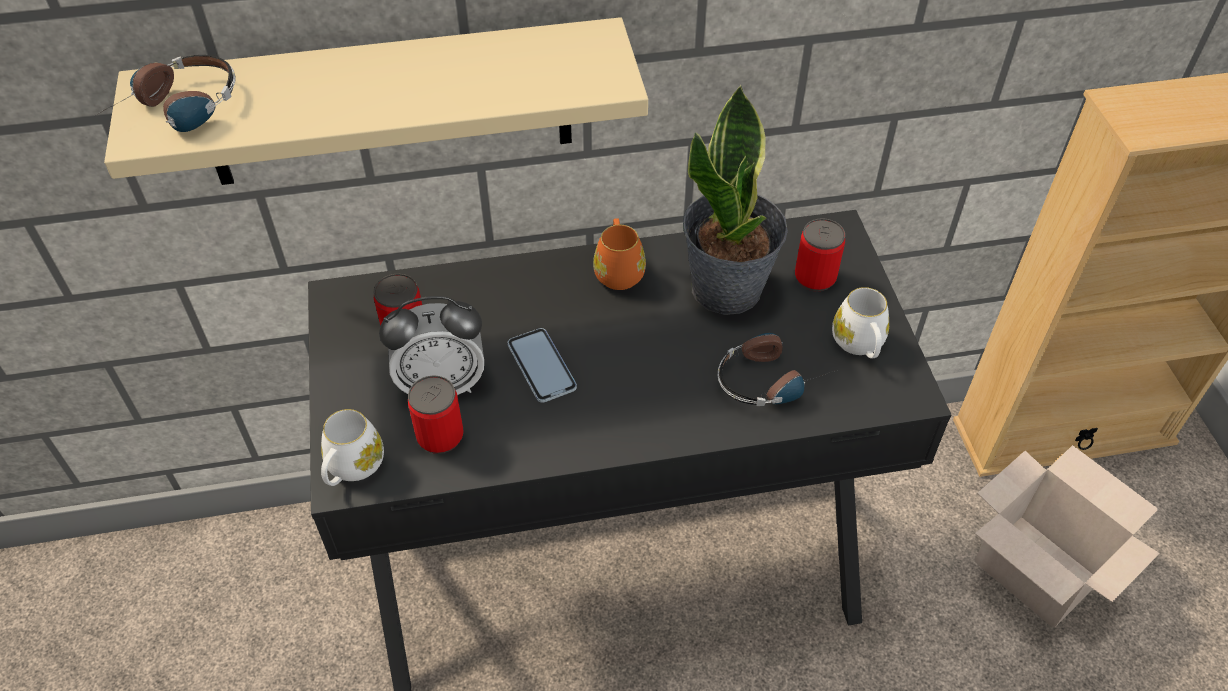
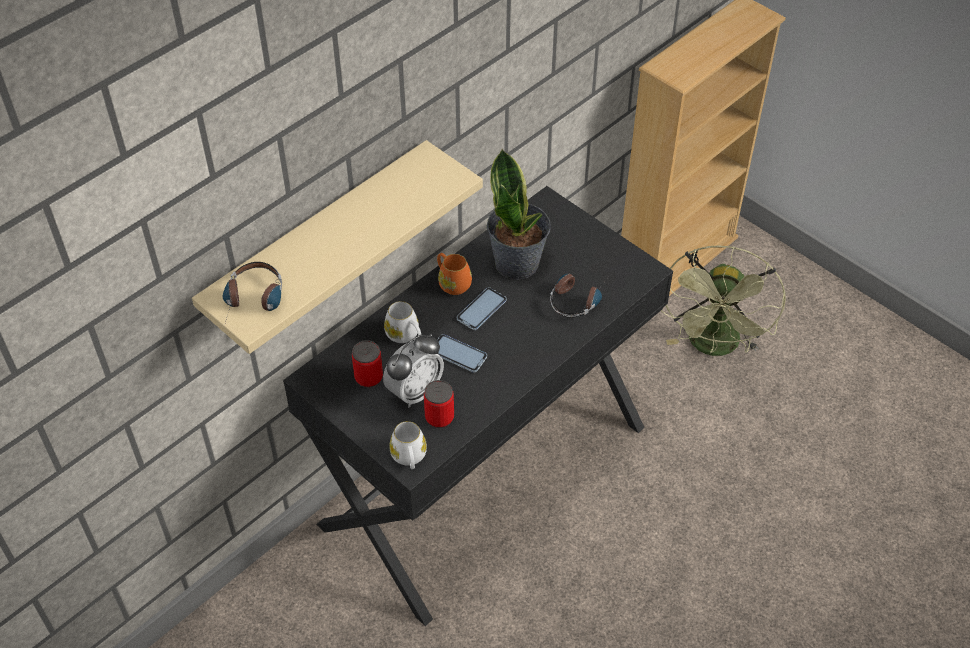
camera: 35 degrees left, 0 degrees up
(625, 324) = (481, 309): none -> phone
(815, 277) = (556, 234): can -> none
(859, 345) = (605, 258): white mug -> white mug (405, 335)
(1040, 571) = (714, 347): cardboard box -> green fan

